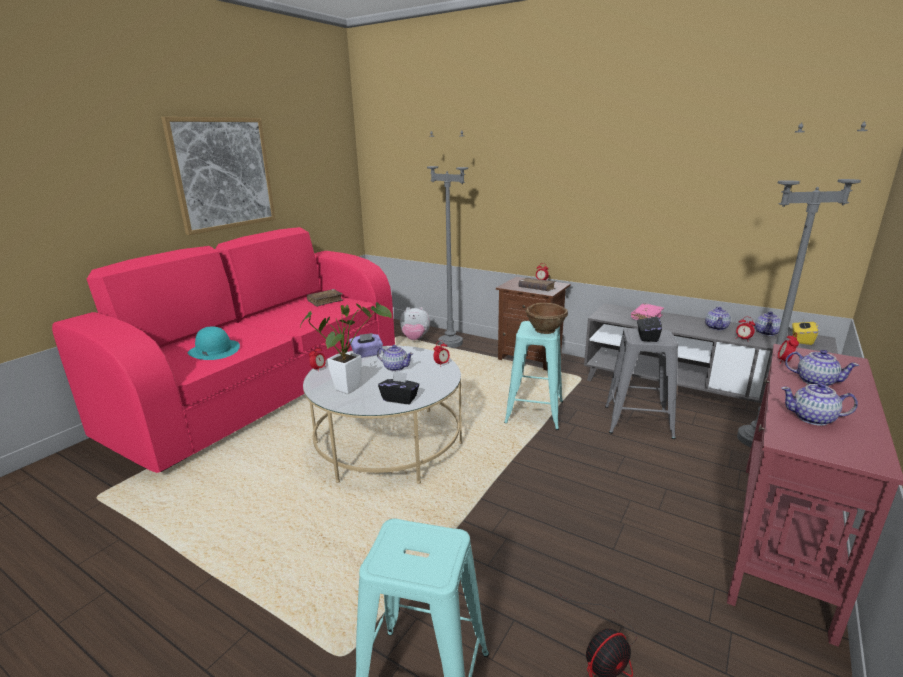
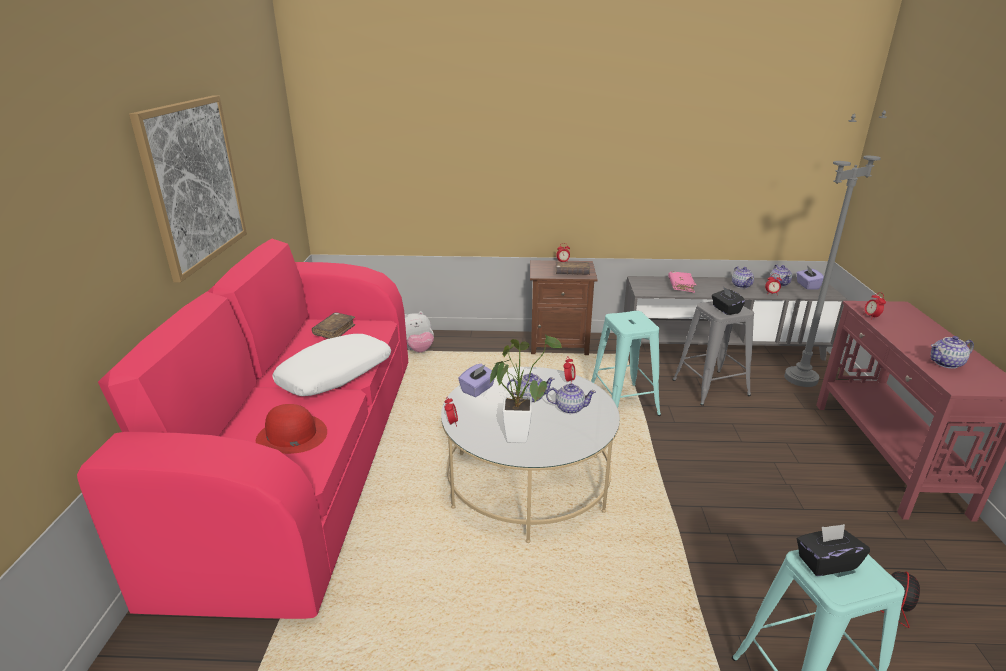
camera: 30 degrees left, 5 degrees up
(214, 350) = (291, 435): turquoise hat -> red hat
(287, 325) = (335, 375): none -> white pillow
(400, 398) = (583, 432): black tissue box -> black tissue box (826, 562)
(450, 343) = (461, 346): grey floor lamp -> none
(546, 330) = (641, 321): brown bowl -> none
(801, 340) = (807, 286): yellow tissue box -> purple tissue box
(815, 381) = (908, 330): teapot -> teapot (569, 408)

